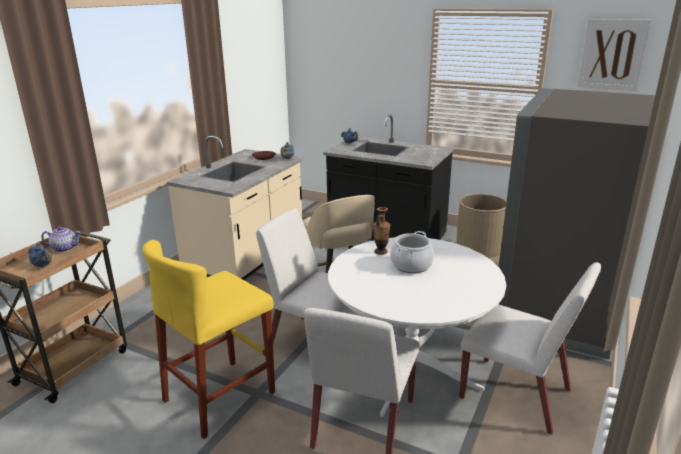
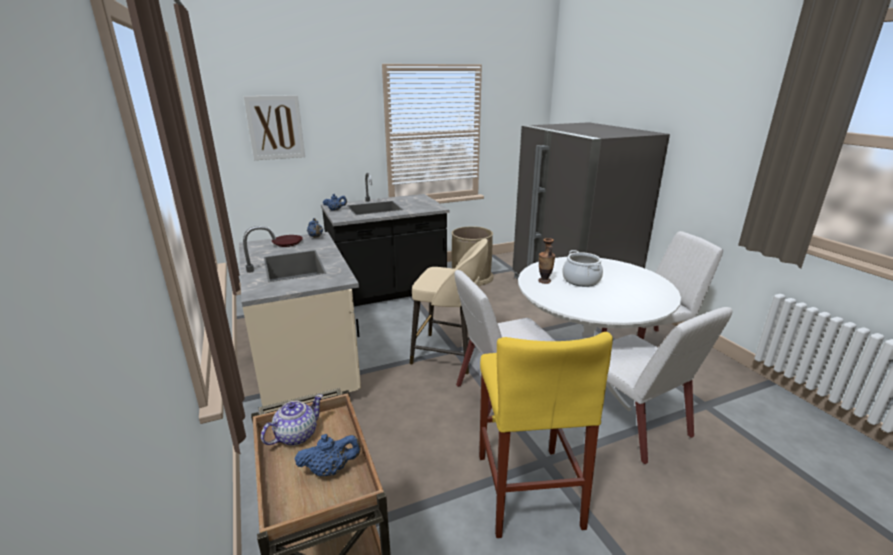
camera: 50 degrees left, 0 degrees up
(612, 54) = (522, 99): picture -> picture (275, 127)

